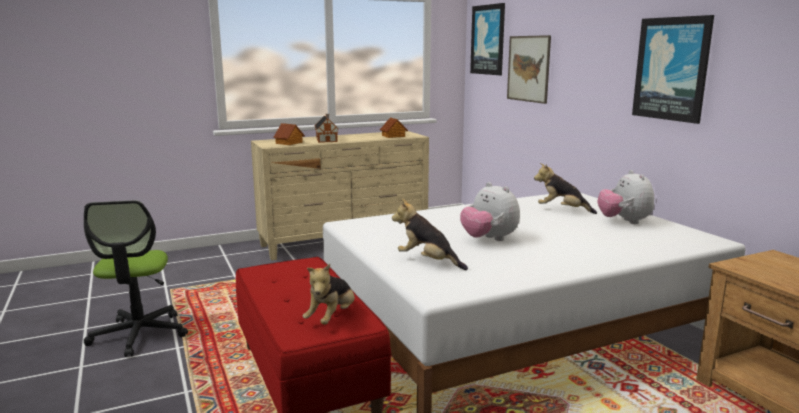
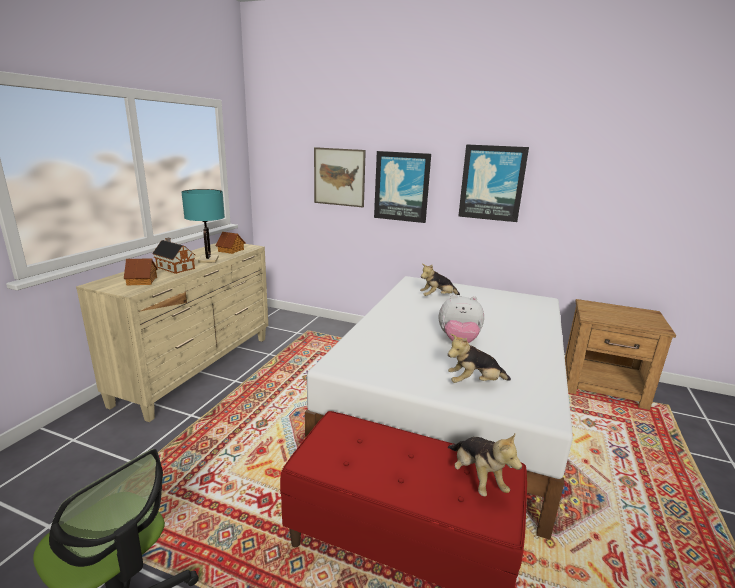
camera: 45 degrees left, 5 degrees up
(361, 139) = (208, 259): none -> turquoise table lamp
(488, 40) = (282, 148): picture -> picture (401, 187)
(624, 221) = (484, 297): plush toy -> none

